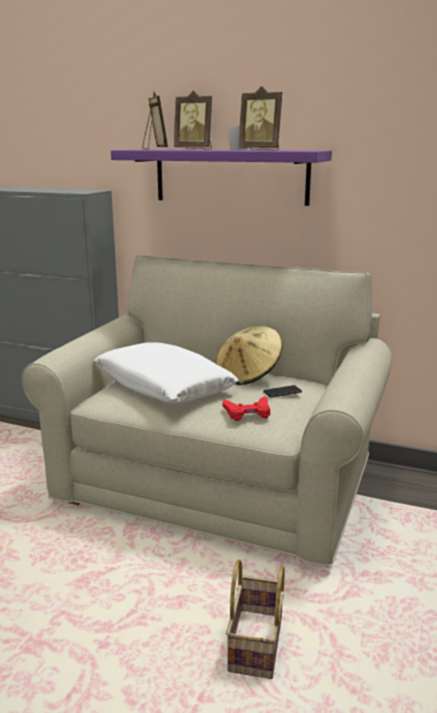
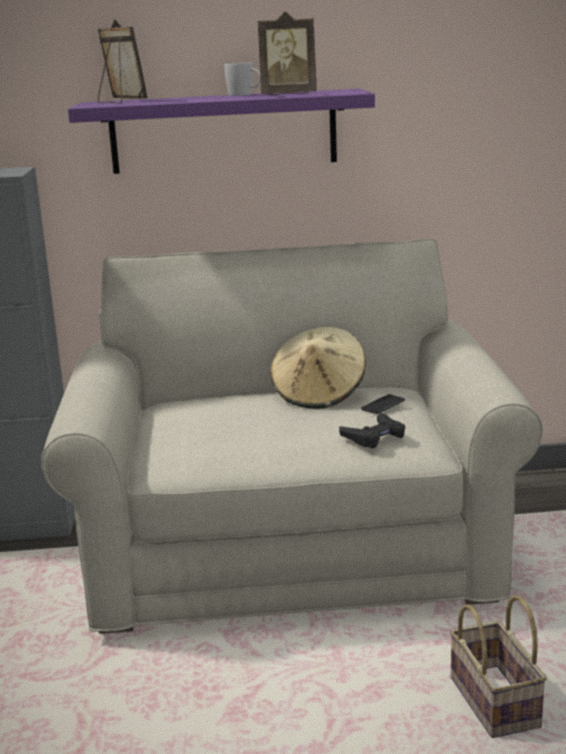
camera: 25 degrees left, 0 degrees up
(163, 386) = (231, 431): white pillow -> none
(194, 149) = (177, 98): picture frame -> none
(248, 413) = (374, 436): red game controller -> black game controller

